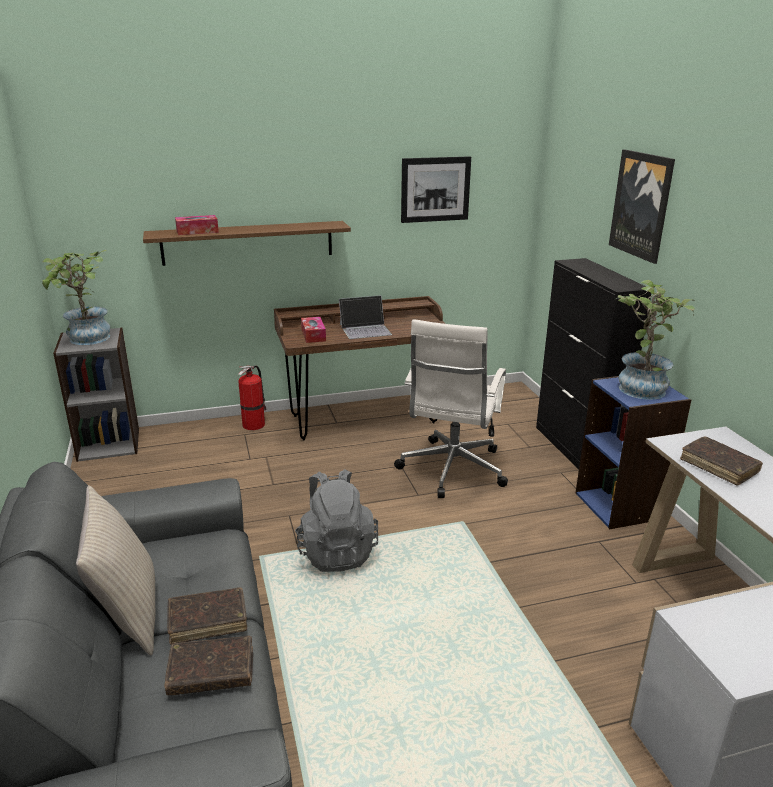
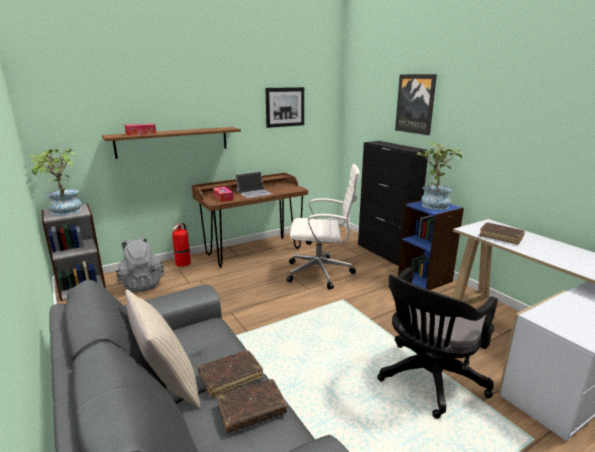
camera: 15 degrees left, 5 degrees down
(336, 552) = (272, 329): grey backpack -> grey backpack (142, 284)
(451, 470) = (321, 272): white office chair -> white office chair turned 90 degrees counterclockwise
(530, 677) = (428, 380): none -> black office chair

